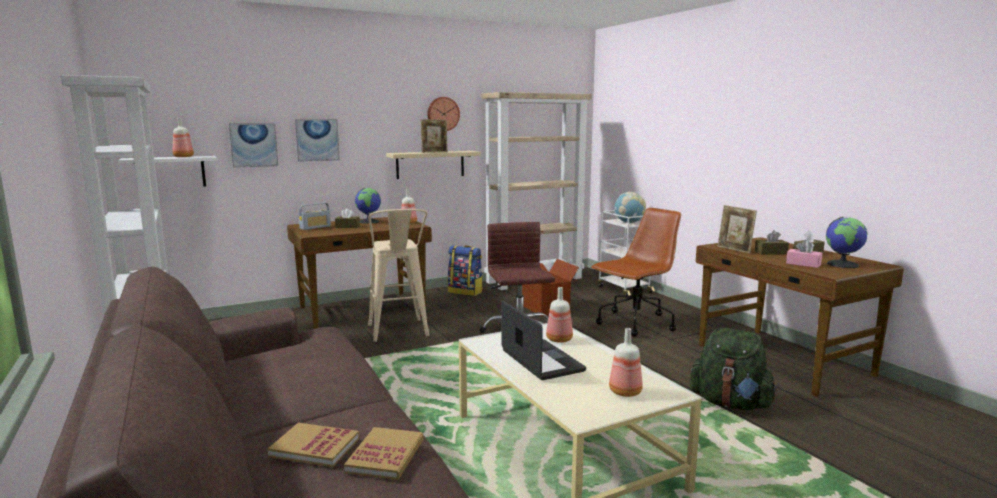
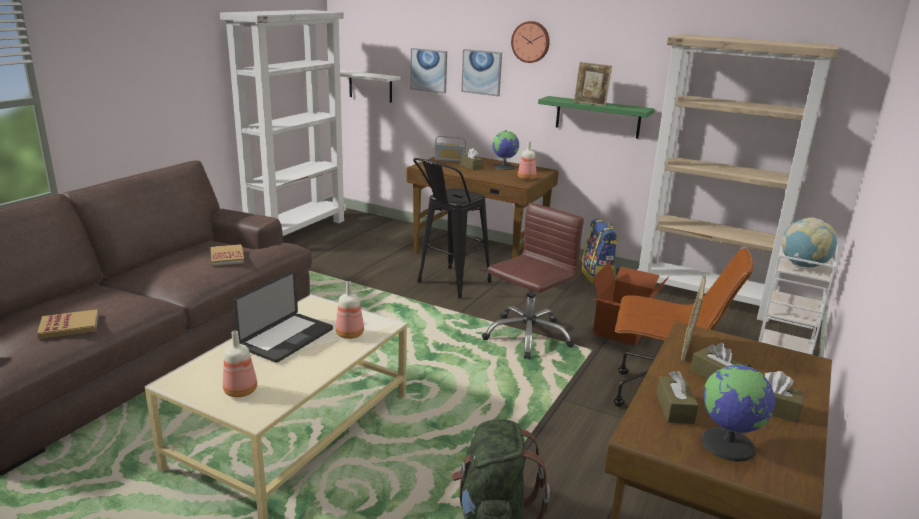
camera: 55 degrees right, 10 degrees up
(183, 157) = (373, 74): bottle -> none
(315, 447) = (75, 304): book -> book (227, 257)
(398, 333) = (449, 284): beige stool -> black stool
(430, 164) = (597, 117): beige shelf -> green shelf
(443, 114) = (622, 57): wall clock -> wall clock (531, 42)
(803, 264) = (674, 408): pink tissue box -> brown tissue box

